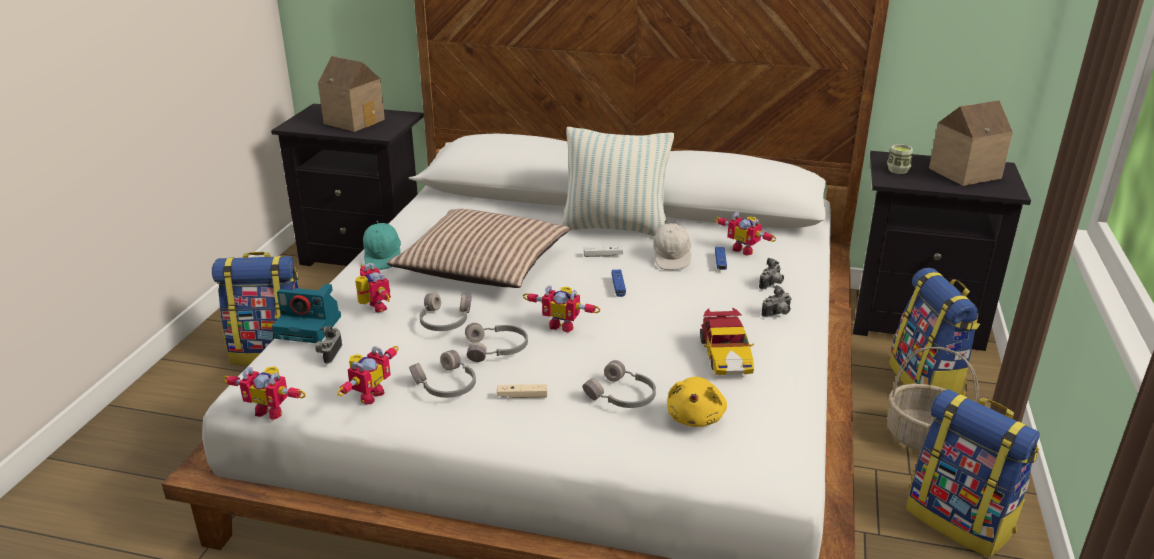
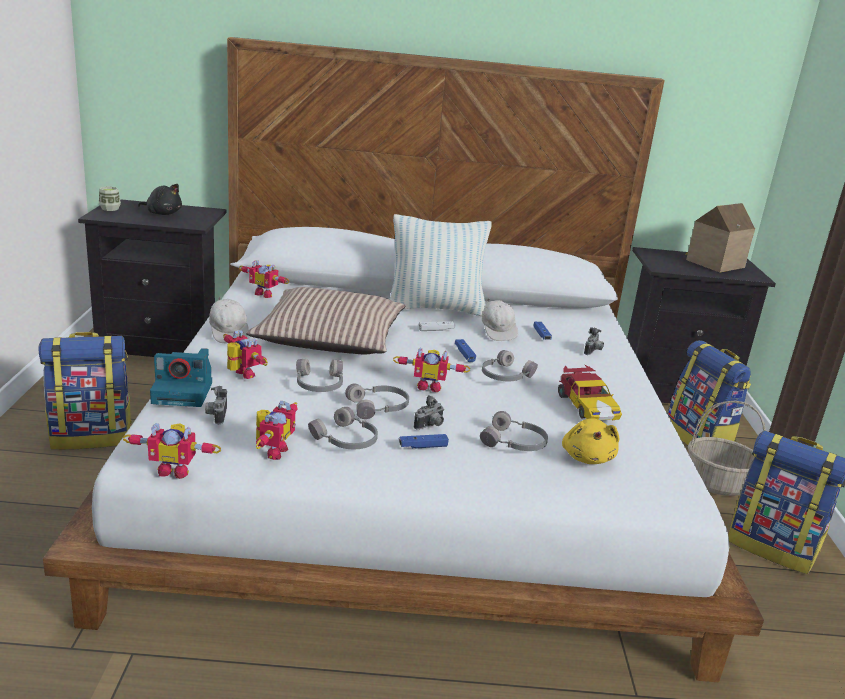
camera: 15 degrees left, 5 degrees down
(356, 121) = (162, 213): toy house -> black plush toy
(383, 258) = (229, 333): turquoise cap -> white cap
(522, 396) = (423, 446): beige game controller -> blue game controller
(650, 314) = (505, 376): none -> grey headphones
(744, 249) = (556, 325): toy robot -> toy robot (265, 294)
(777, 314) = (610, 374): camera -> camera (430, 426)
(898, 170) = (663, 261): cup -> cup (110, 208)

